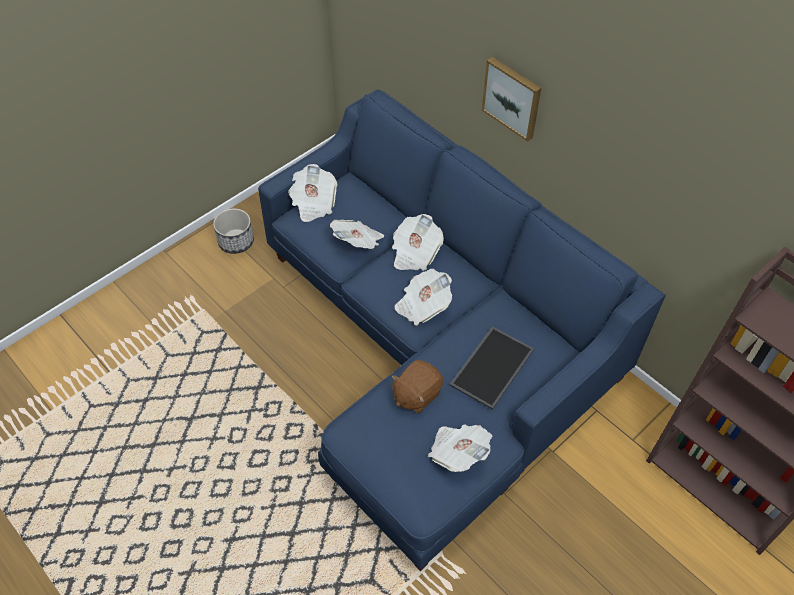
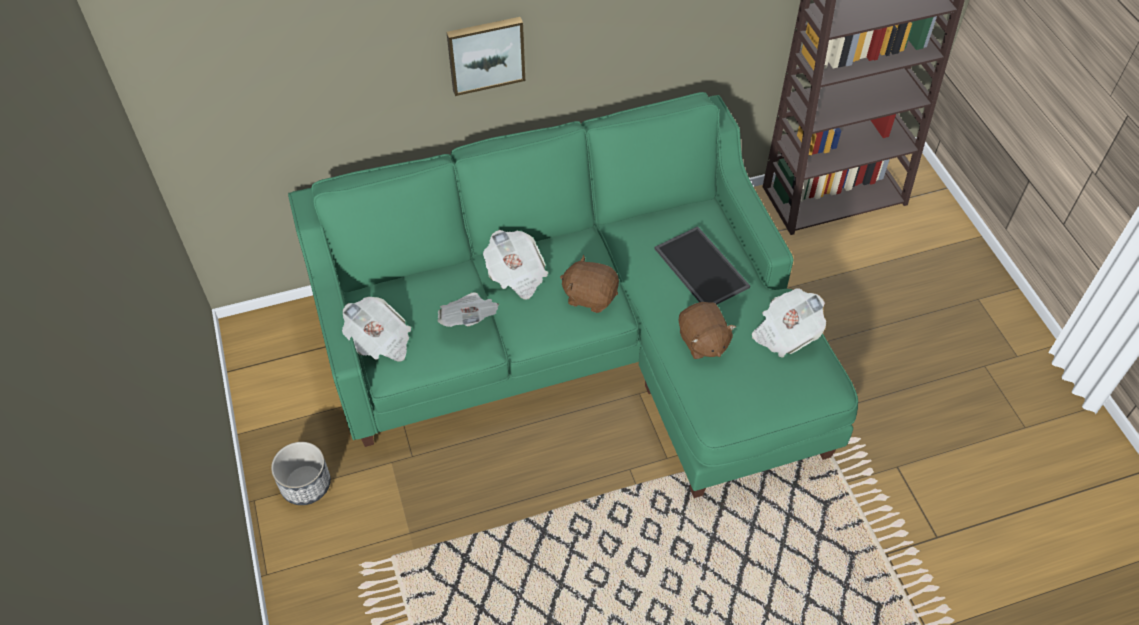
camera: 65 degrees left, 0 degrees up
(422, 305) = (590, 296): newspaper -> brown plush toy
(435, 349) = (583, 342): blue sofa -> green sofa

